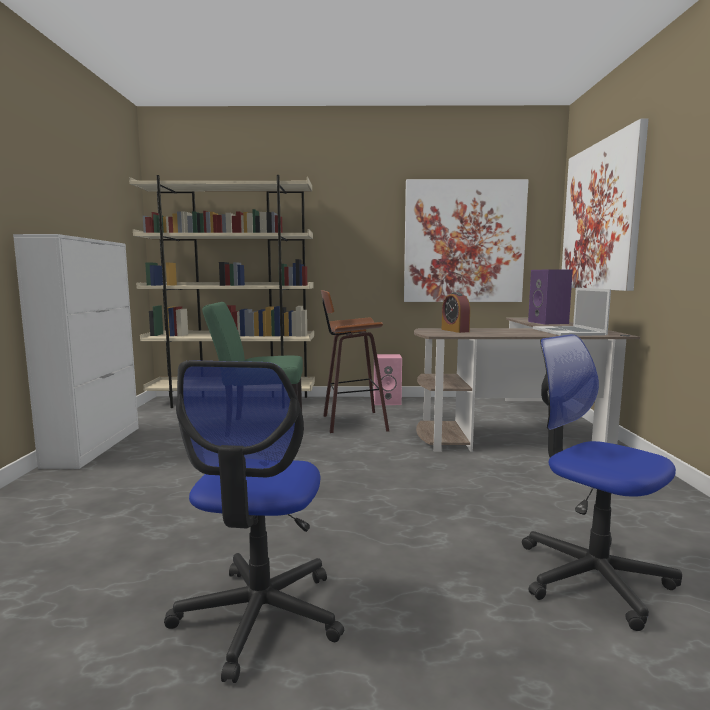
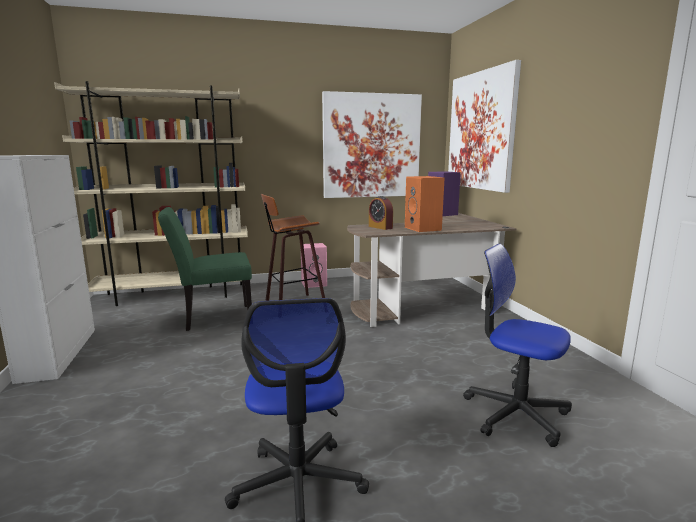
camera: 15 degrees left, 5 degrees up
(509, 333) = (423, 229): none -> orange speaker
(568, 332) = (465, 225): laptop -> none

